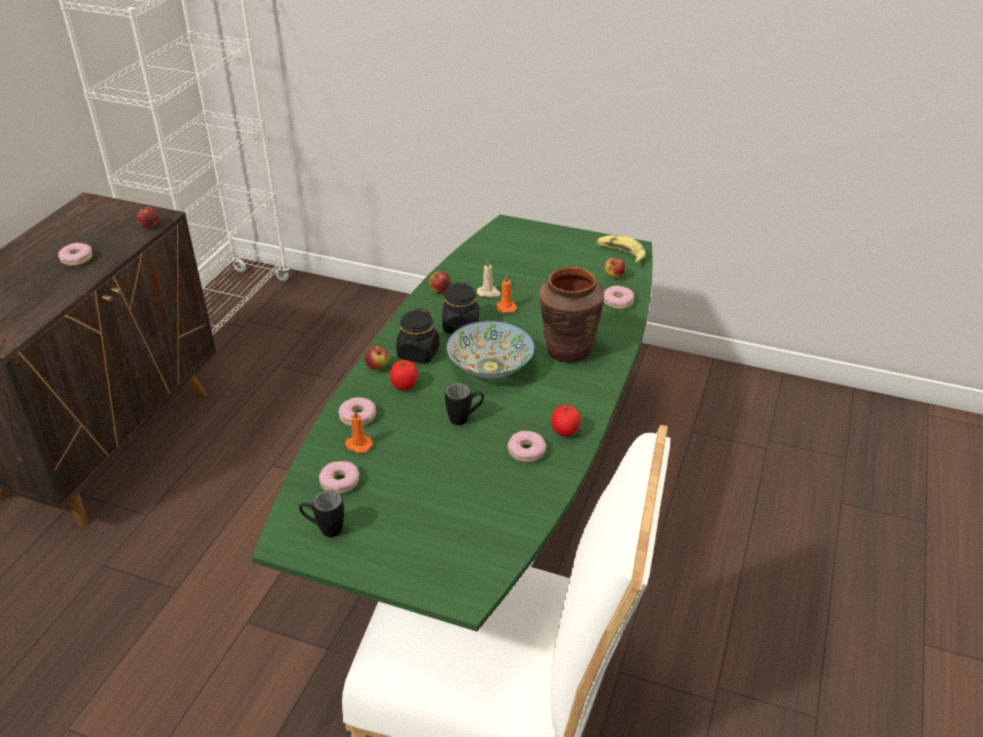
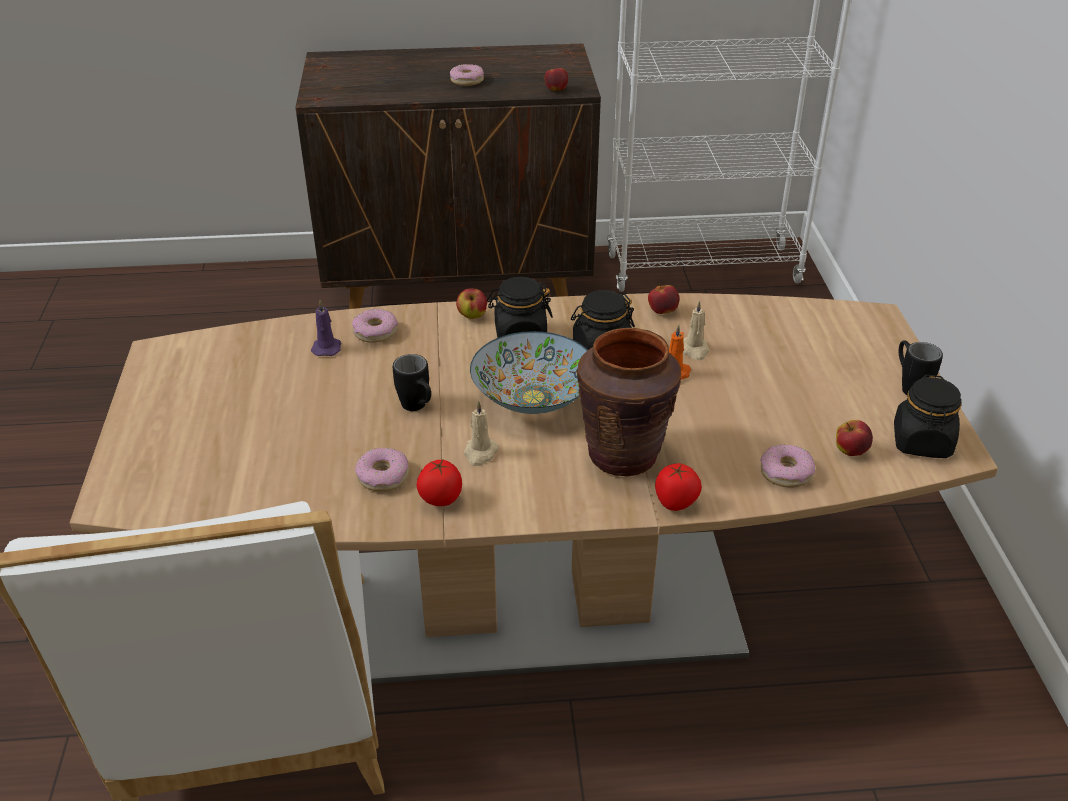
camera: 65 degrees right, 0 degrees up
(324, 529) = (184, 370): black mug -> black mug (908, 386)
(340, 482) = (261, 355): donut -> none
(358, 445) = (327, 347): orange candle -> purple candle
(404, 386) = (450, 345): tomato -> tomato (676, 503)
(491, 516) = (535, 606): green dining table -> brown dining table
(530, 404) = (480, 453): none -> beige candle
(620, 253) = (922, 442): banana -> black jar

